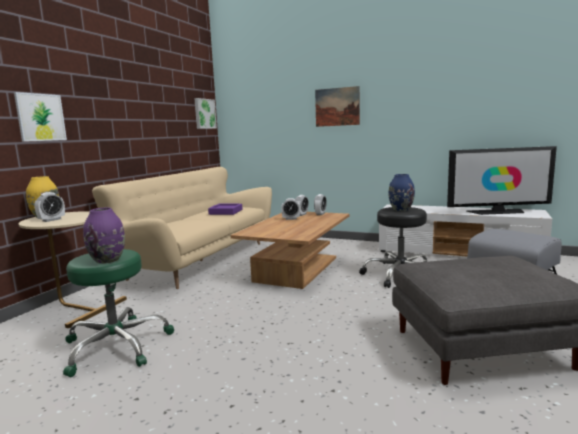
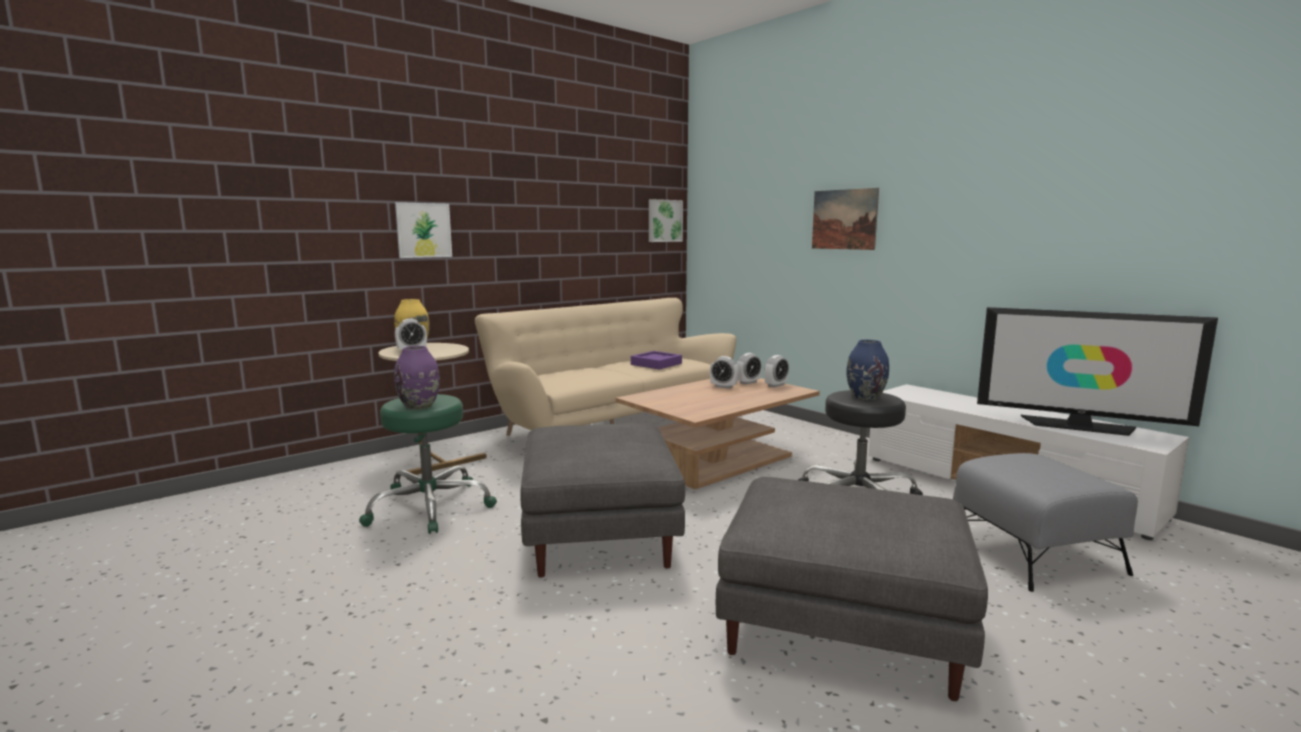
camera: 25 degrees right, 0 degrees up
(273, 331) = (598, 533): none -> grey ottoman

